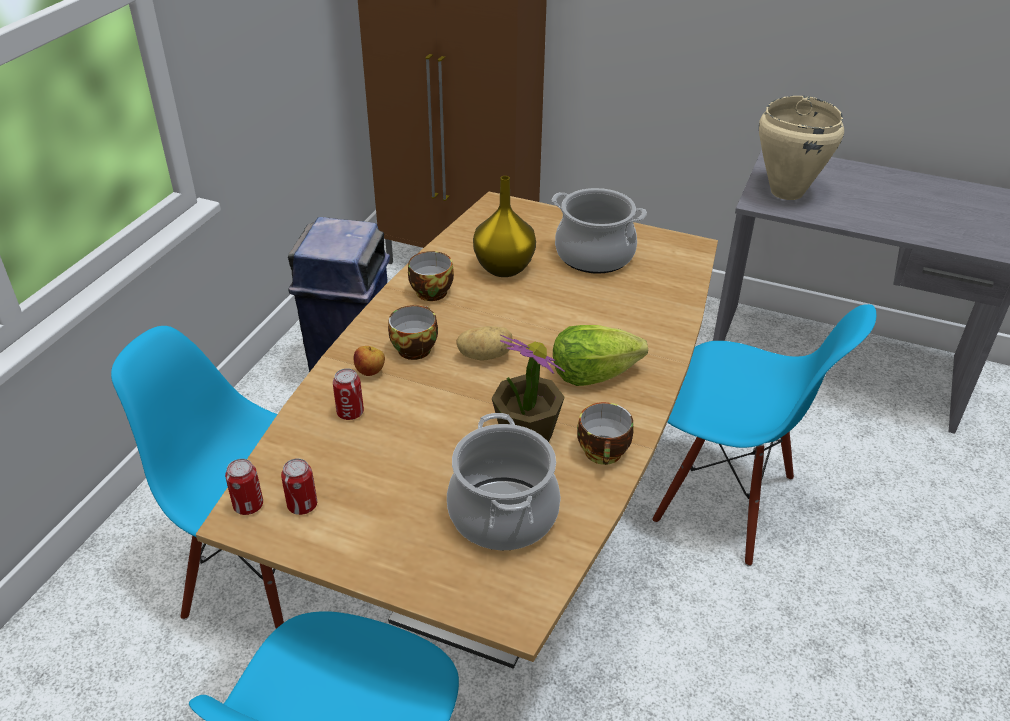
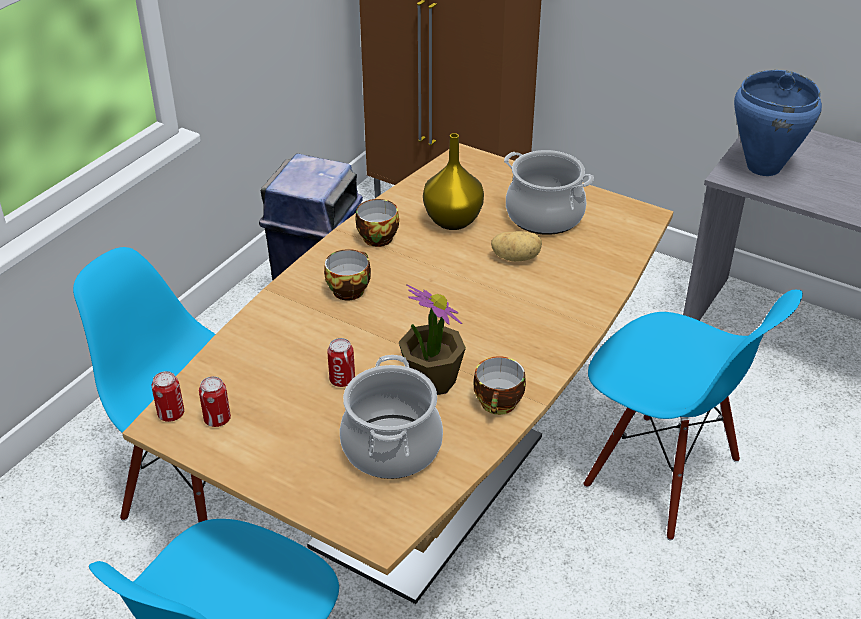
camera: 10 degrees right, 0 degrees up
(350, 413) = (277, 343): can -> can (342, 380)
(370, 372) = (303, 308): apple -> none
(485, 355) = (412, 303): potato -> potato (516, 257)
(592, 374) = (509, 330): lettuce -> none
(786, 192) = (762, 167): beige cooking pot -> blue cooking pot

